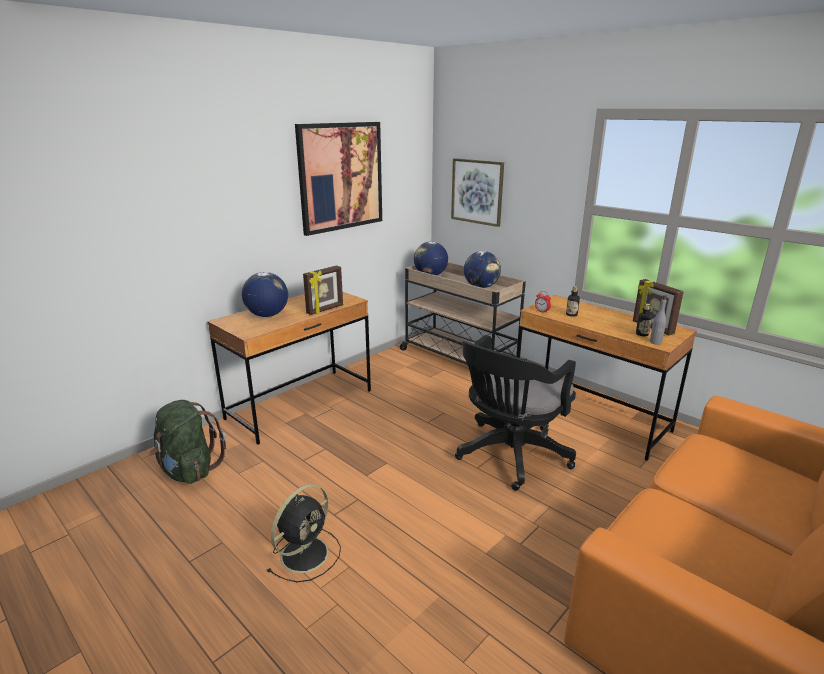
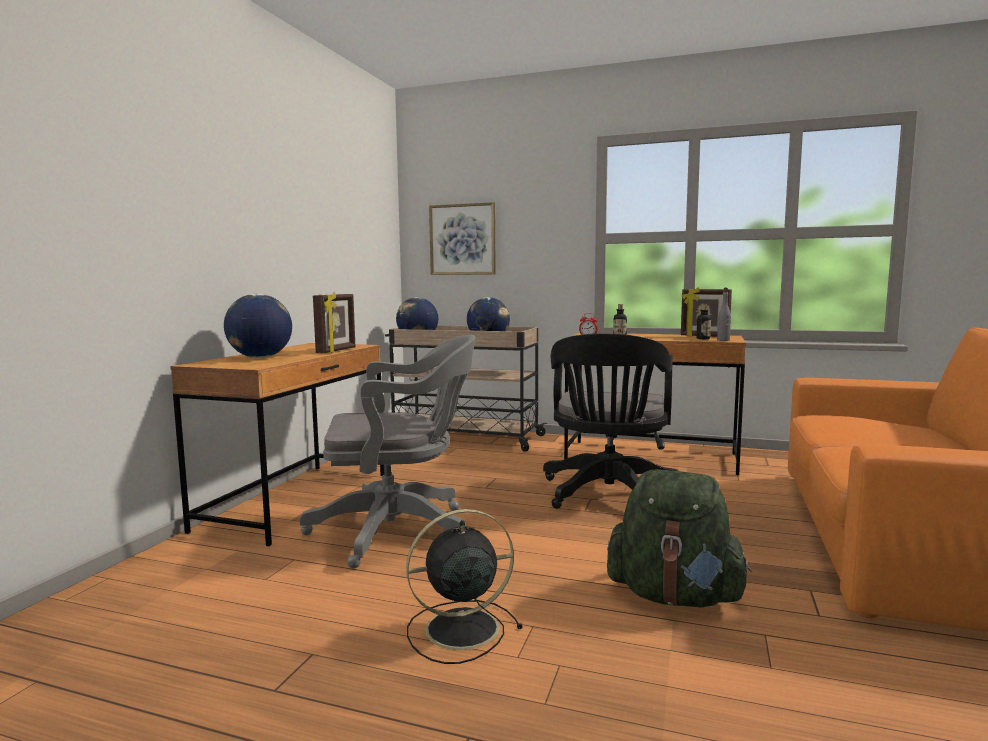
camera: 25 degrees left, 15 degrees down
(189, 470) = (174, 594): green backpack -> green backpack (674, 596)
(306, 553) = (459, 629): black fan -> black fan turned 120 degrees counterclockwise
(339, 452) = (399, 530): none -> grey office chair
(341, 177) = (320, 203): picture -> none

